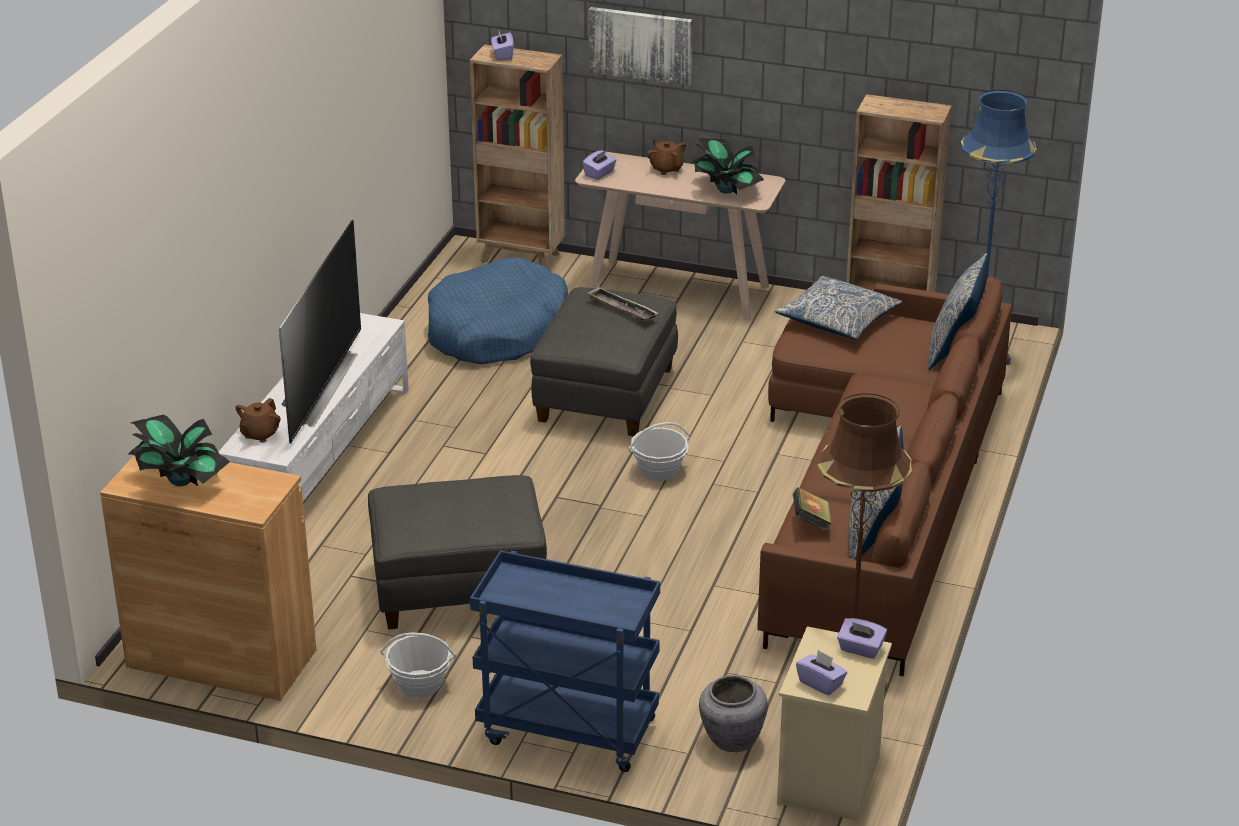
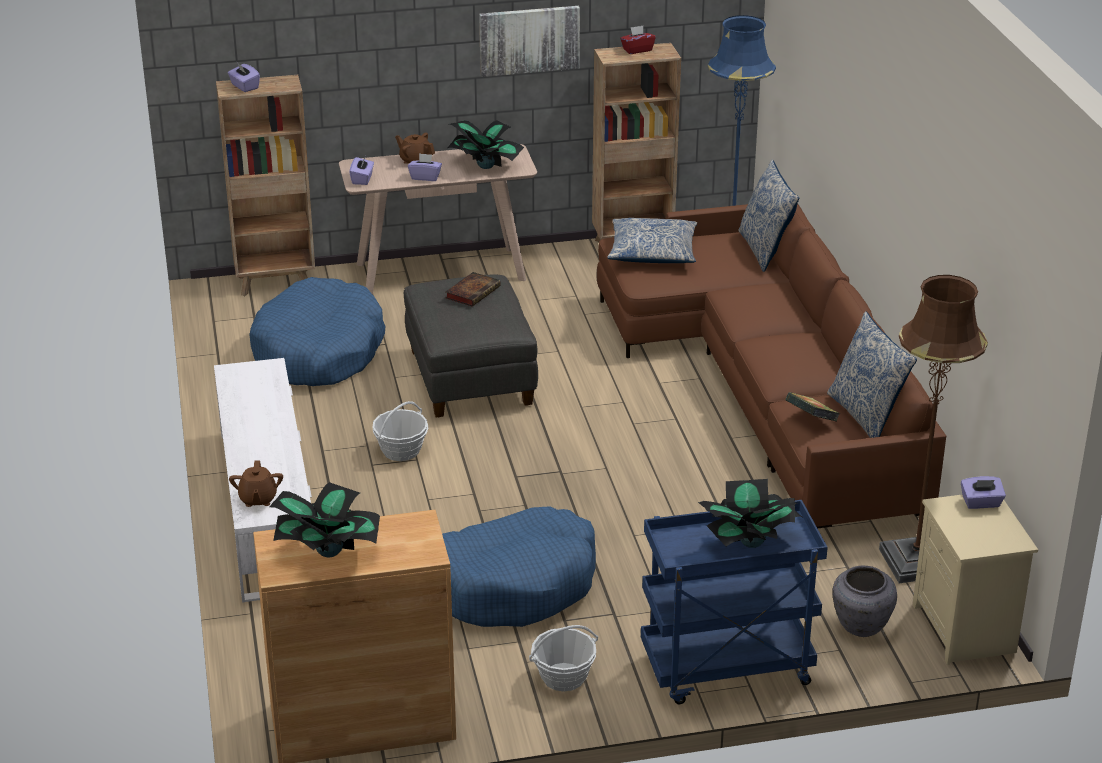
camera: 30 degrees left, 0 degrees up
(318, 387) = (268, 440): television -> none
(457, 590) = (513, 584): grey ottoman -> blue dog bed
(580, 604) = (750, 542): none -> potted plant
(622, 308) = (473, 292): tray -> book
(641, 45) = (375, 48): picture -> picture (529, 40)
(659, 470) = (578, 426): basket -> basket (401, 450)
(821, 683) = (983, 540): purple tissue box -> purple tissue box (425, 177)
(907, 105) = (637, 50): none -> red tissue box

